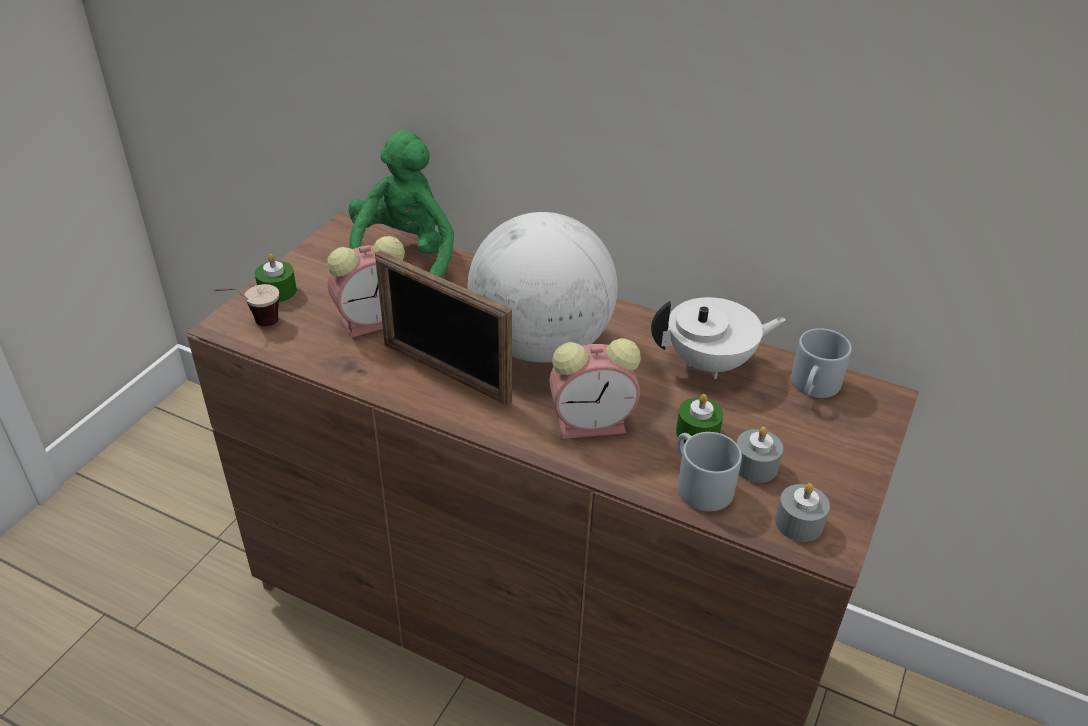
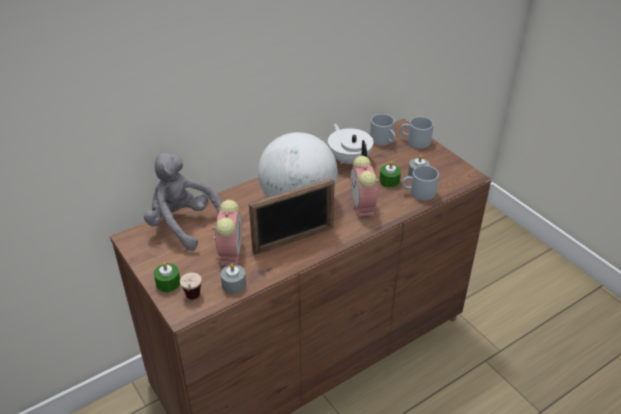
camera: 60 degrees left, 0 degrees up
(404, 258) = (183, 224): green plush toy -> grey plush toy
(594, 423) = (363, 206): alarm clock -> alarm clock turned 150 degrees clockwise
(710, 363) = (349, 160): white teapot -> white teapot turned 45 degrees counterclockwise
(799, 523) = (454, 177): grey candle -> grey candle (234, 284)
(858, 429) = (414, 141): none -> grey mug

